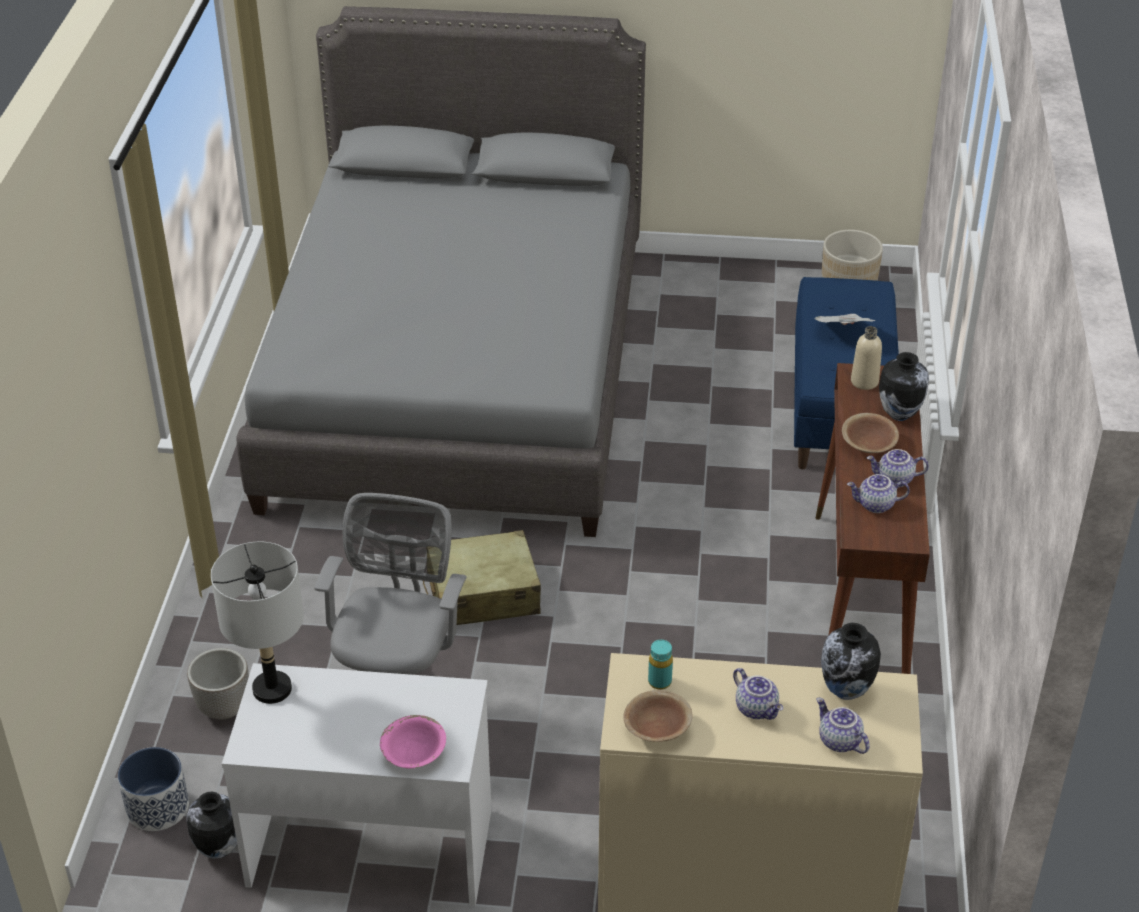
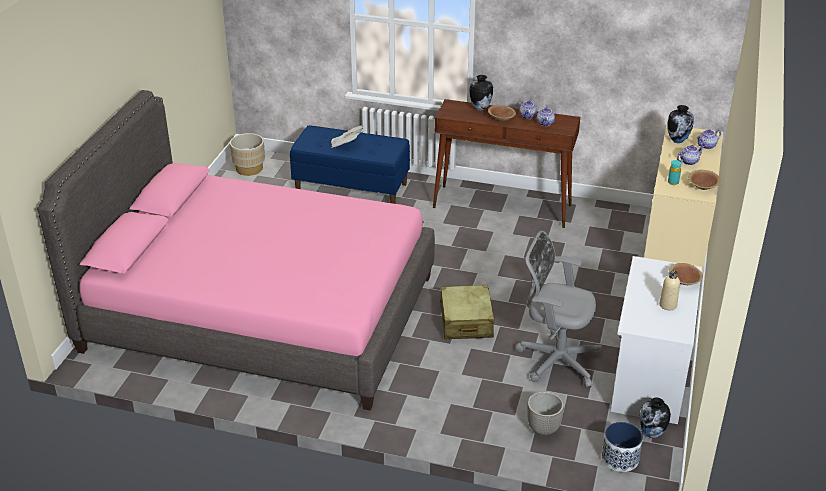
camera: 80 degrees left, 5 degrees down
(272, 689) = (638, 325): grey table lamp -> none
(414, 753) = (684, 281): pink bowl -> brown bowl
(457, 374) = (260, 313): grey bed -> pink bed
(864, 381) = (452, 112): beige bottle -> beige bottle (668, 305)

